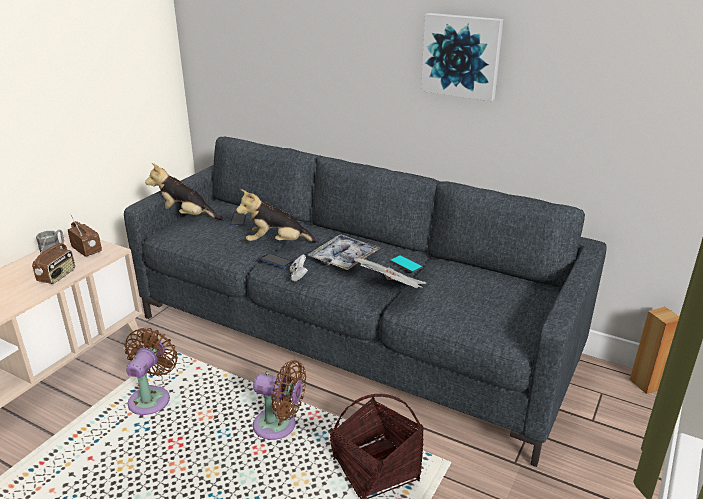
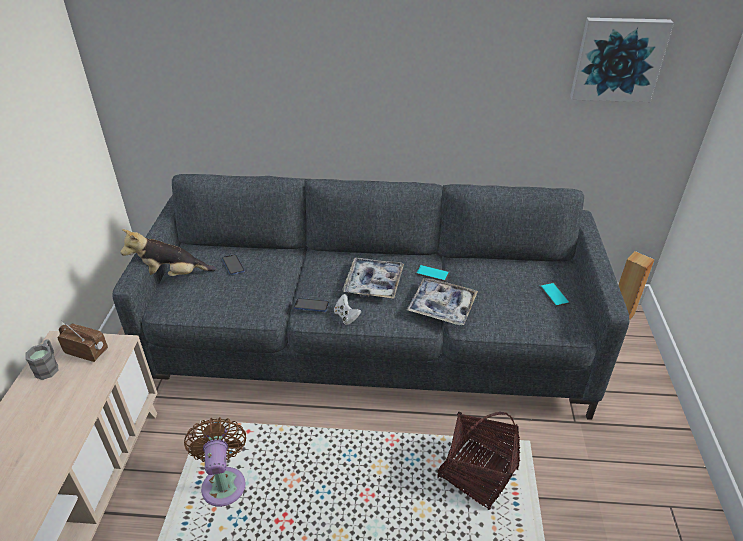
camera: 25 degrees left, 10 degrees up
(57, 276) = (80, 398): radio -> none
(277, 243) = (295, 283): plush toy -> none
(279, 426) = (368, 464): brown fan -> none
(392, 290) = (441, 306): newspaper -> tray
(461, 56) = (449, 59): picture -> picture (618, 59)
(515, 309) = (554, 295): none -> phone

